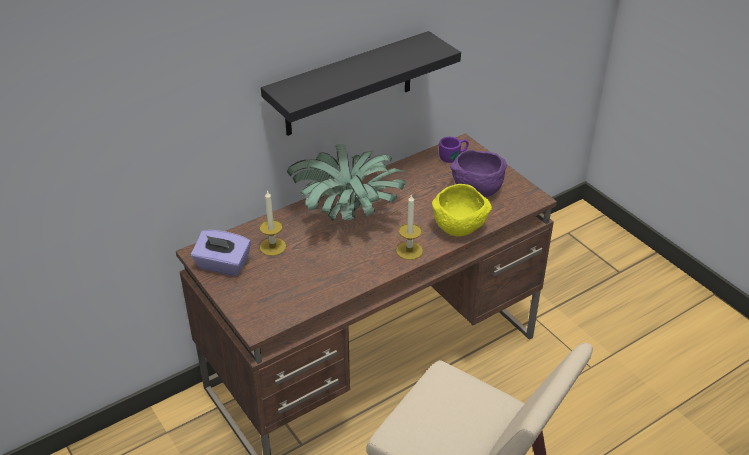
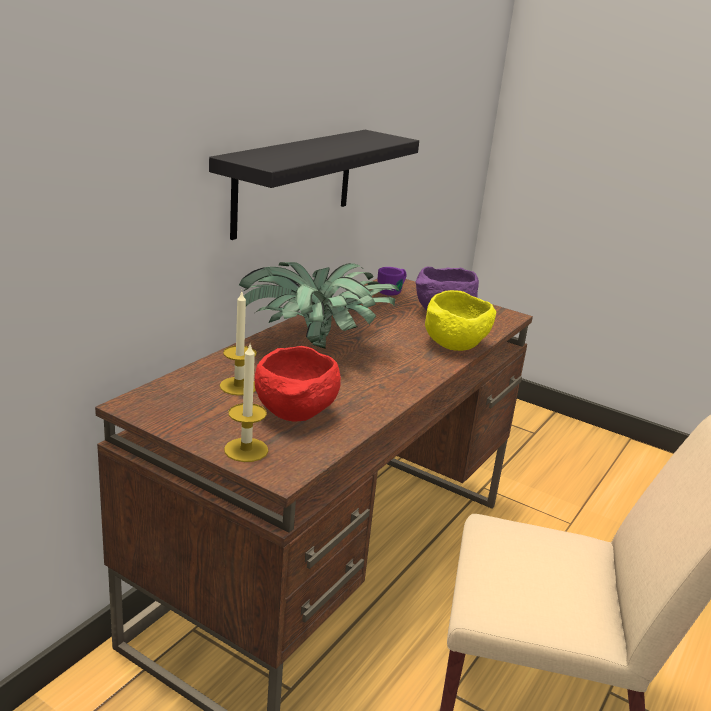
camera: 25 degrees left, 15 degrees down
(223, 265) = (180, 413): purple tissue box -> none
(295, 280) = (295, 415): none -> red bowl
(409, 251) = (417, 371): candle -> candle (246, 450)

